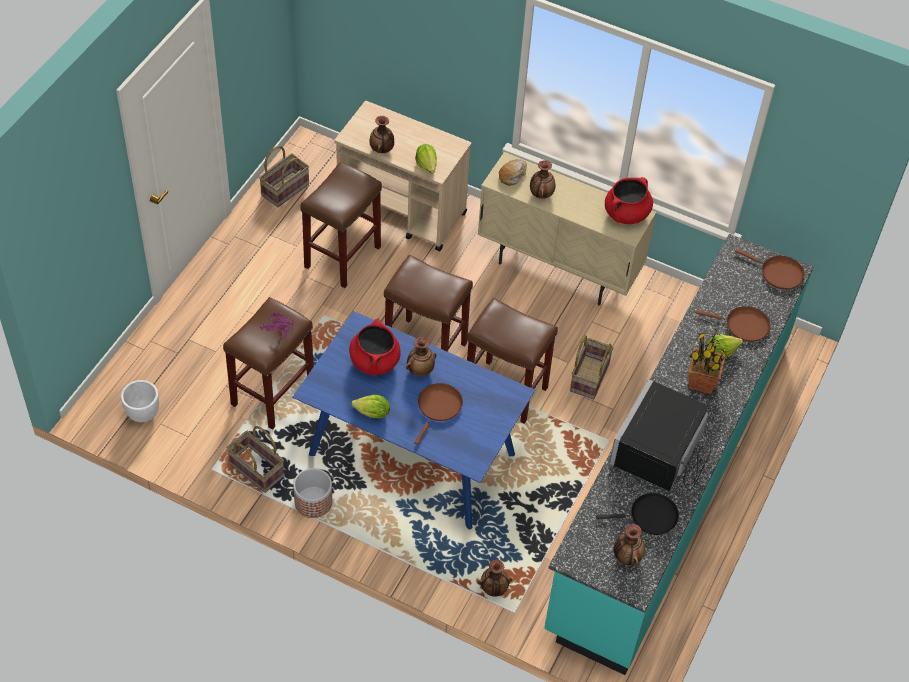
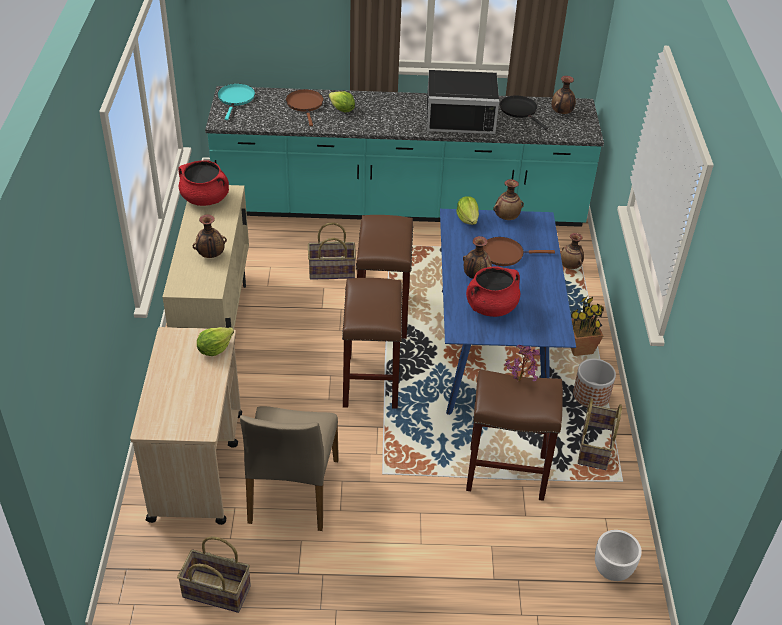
camera: 115 degrees left, 10 degrees down
(342, 256) = (292, 491): brown stool -> beige chair
(372, 413) = (546, 289): lettuce -> lettuce (467, 219)
(382, 149) = (209, 393): vase -> vase (506, 217)
(512, 175) = (195, 281): bread -> none
(702, 382) = (379, 112): potted plant -> potted plant (580, 348)
(778, 273) = (236, 99): brown frying pan -> turquoise frying pan

